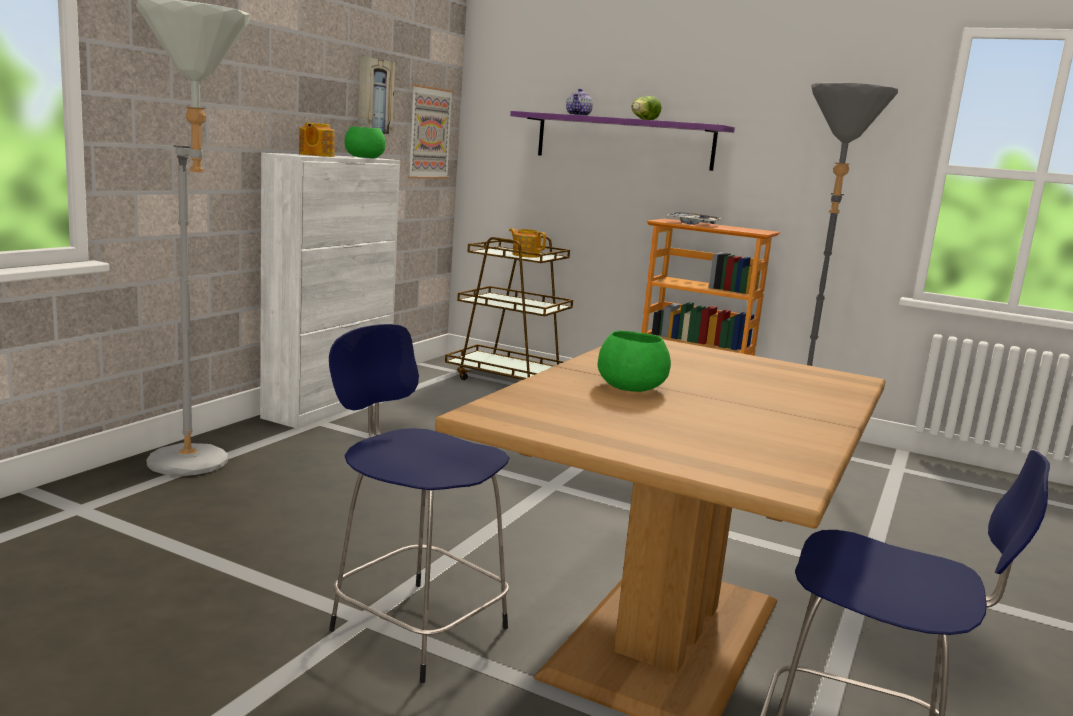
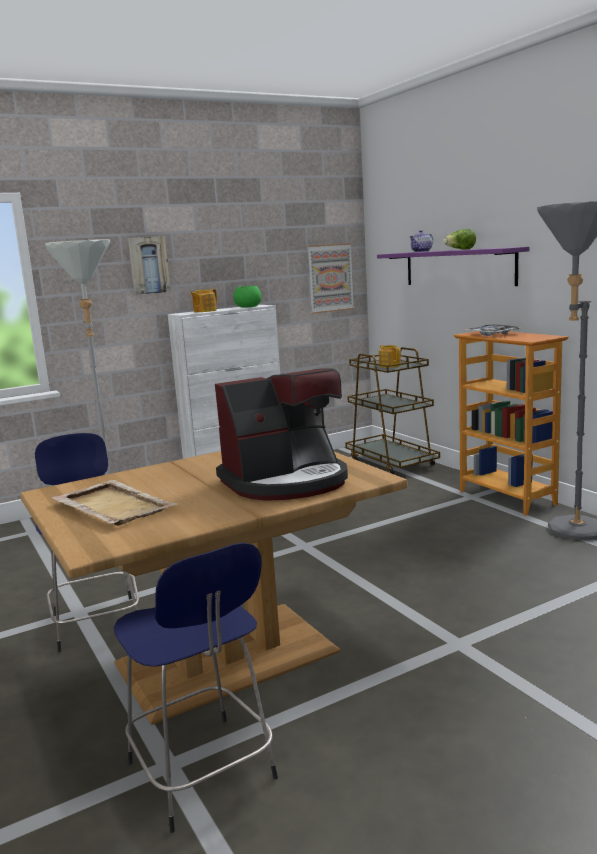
camera: 35 degrees right, 0 degrees up
(374, 96) = (269, 261): picture -> picture (149, 265)
(629, 387) = (177, 478): green bowl -> none
(646, 427) = (113, 506): none -> beige tray
(775, 386) = (286, 481): none -> coffee machine

